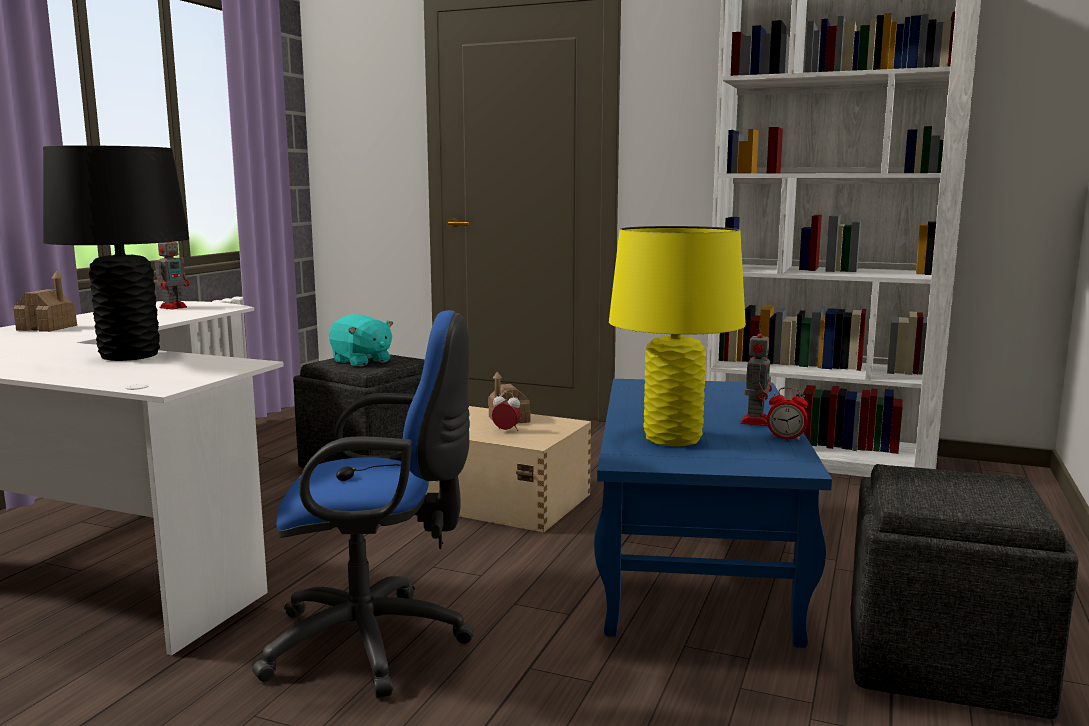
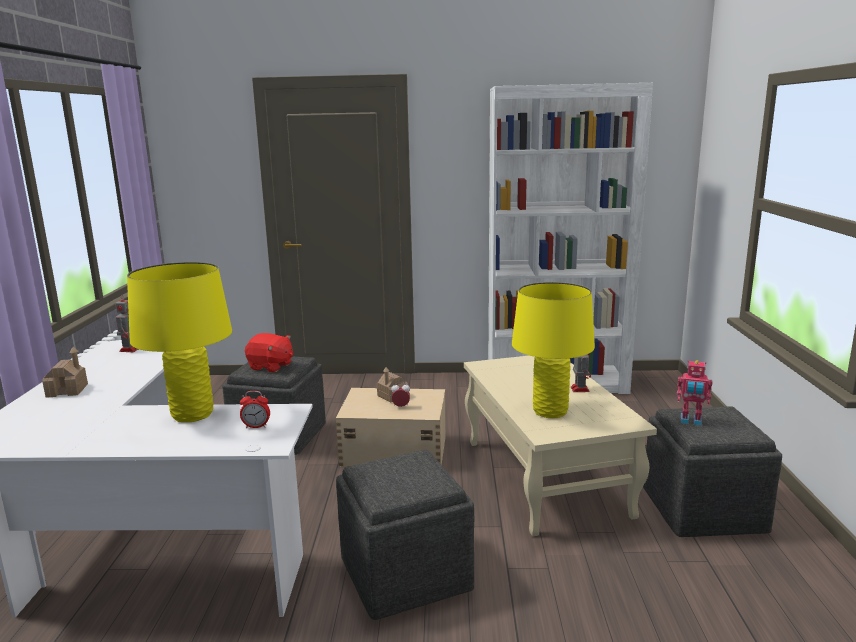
camera: 20 degrees left, 5 degrees up
(130, 355) = (193, 414): black table lamp -> yellow table lamp
(361, 361) = (271, 366): turquoise plush toy -> red plush toy
(377, 643) = (406, 574): blue office chair -> grey ottoman
(694, 565) = (544, 476): blue coffee table -> beige coffee table
(786, 438) = (607, 400): alarm clock -> alarm clock (256, 426)
(916, 483) = (690, 421): none -> toy robot

